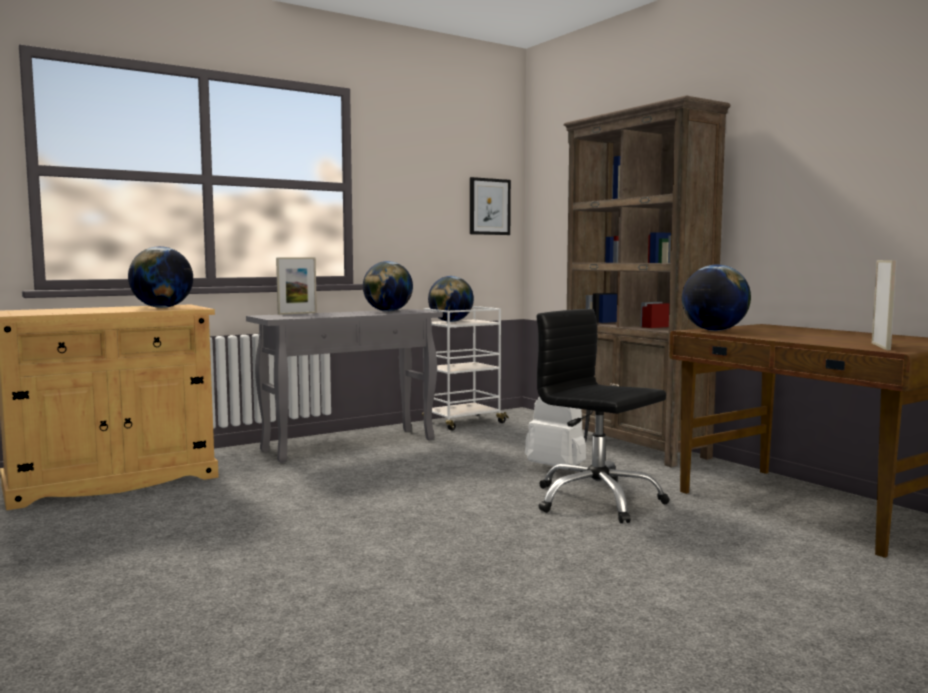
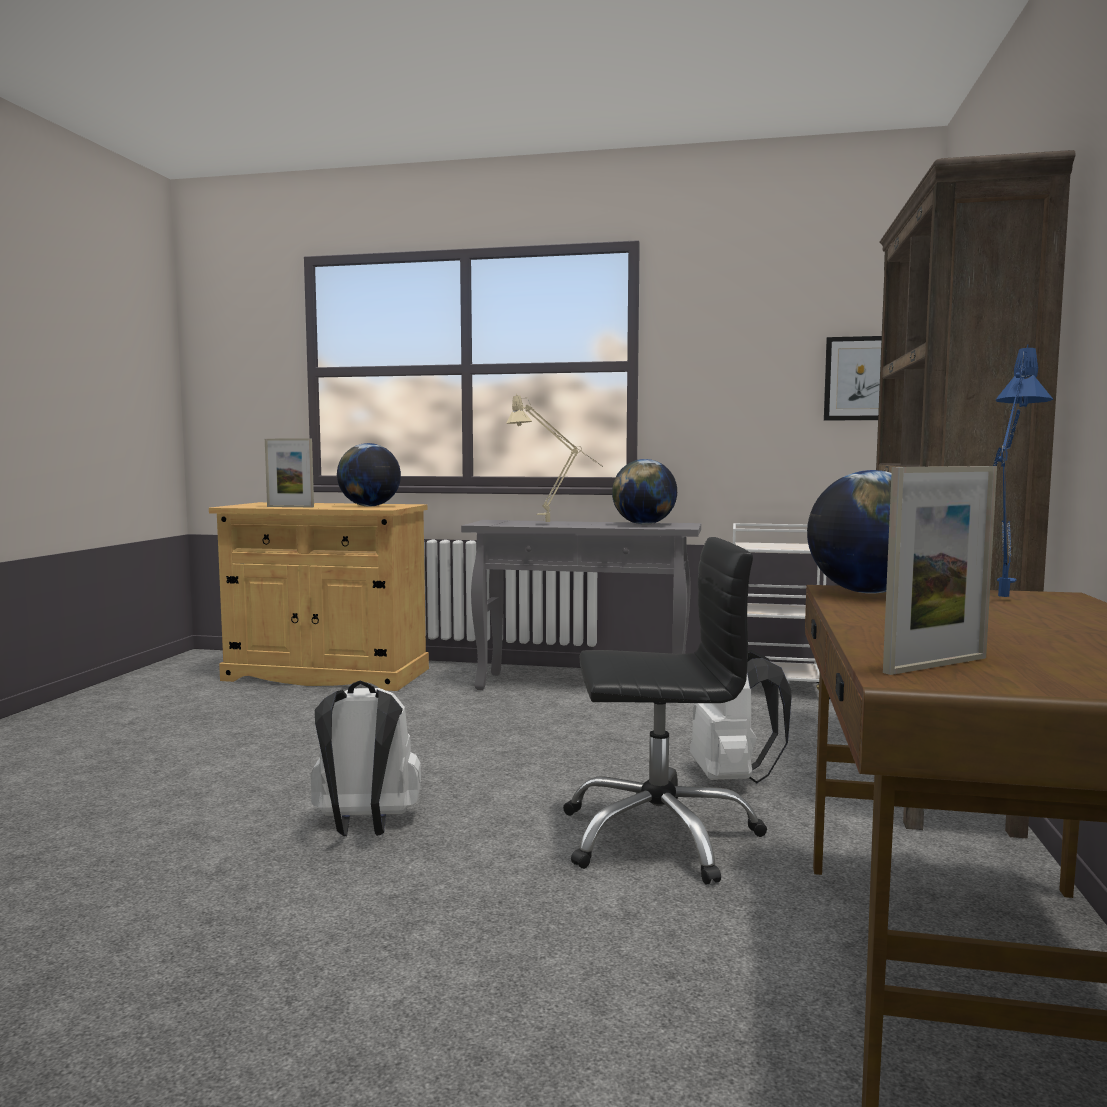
camera: 45 degrees right, 0 degrees up
(297, 313) = (540, 520): picture frame -> picture frame (290, 507)
(329, 315) = (554, 524): none -> beige table lamp
(448, 548) = (364, 826): none -> white backpack
(450, 321) = (763, 544): globe -> none
(596, 500) = (658, 835): black office chair -> black office chair turned 90 degrees clockwise
(769, 329) = (1001, 602): none -> blue table lamp

